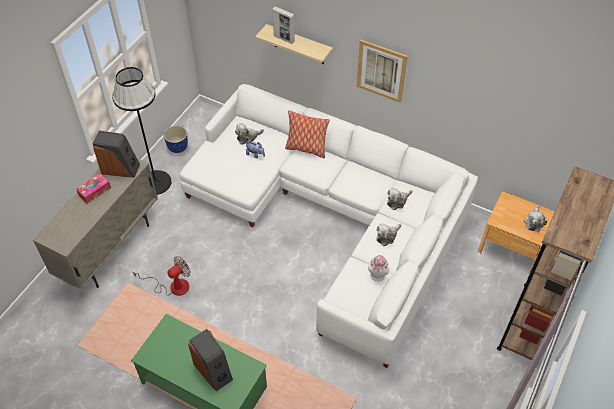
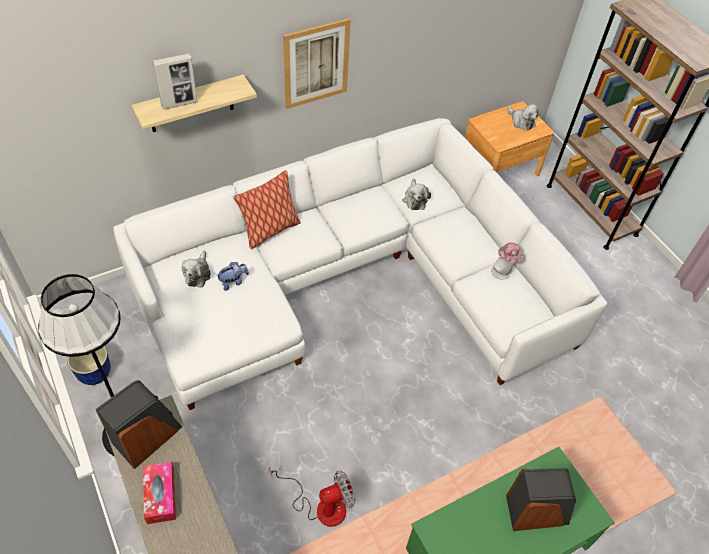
camera: 60 degrees left, 0 degrees up
(172, 286) = (321, 506): fan -> fan turned 75 degrees clockwise
(387, 236) = (455, 234): plush toy -> none

